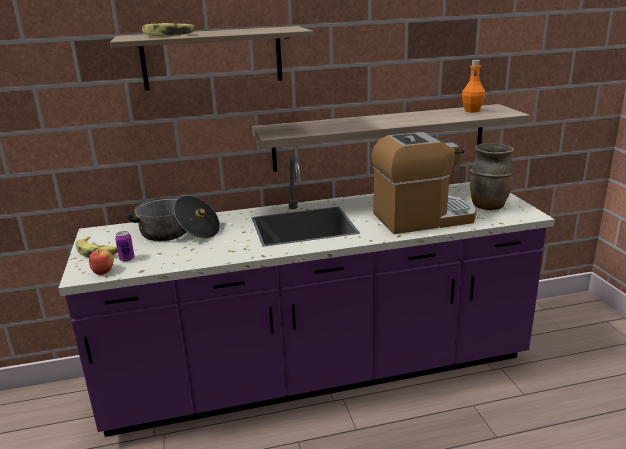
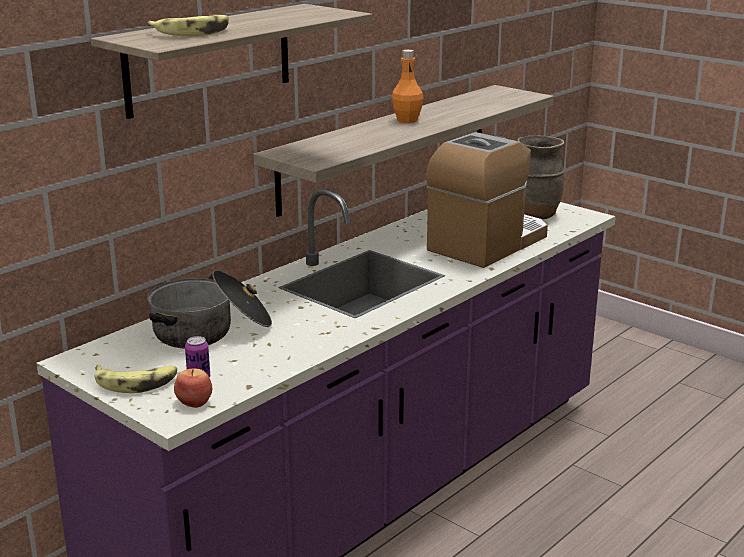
camera: 35 degrees left, 0 degrees up
(472, 111) = (485, 97): orange bottle -> orange bottle (407, 120)

